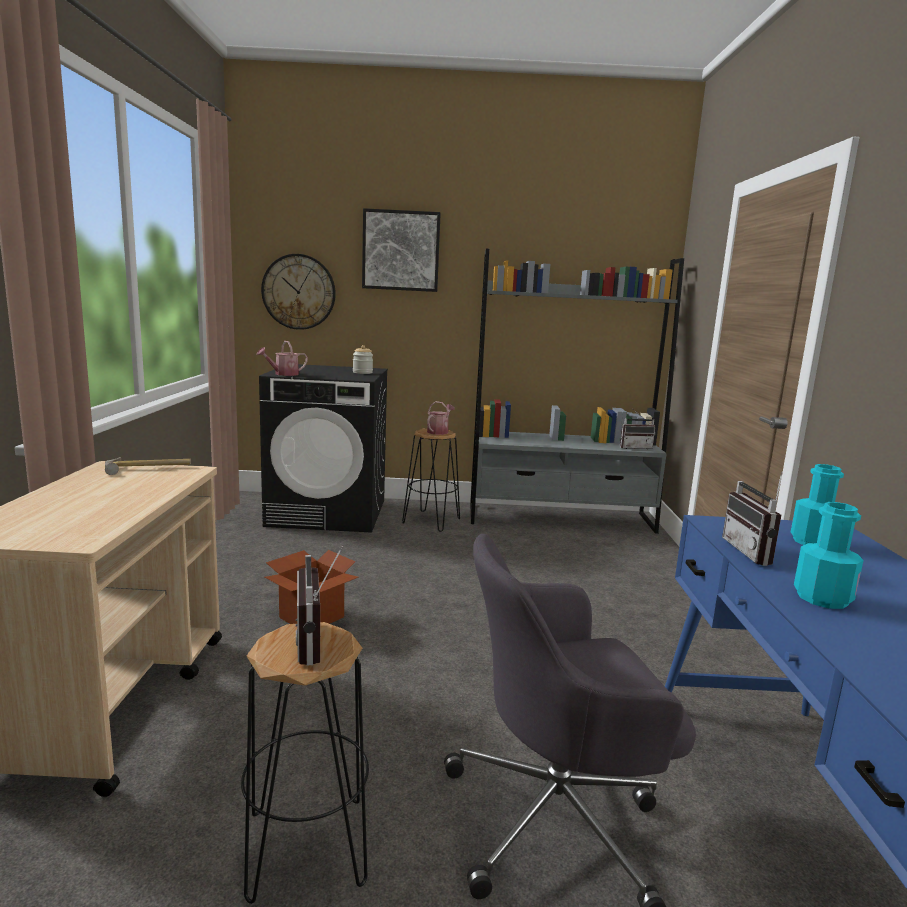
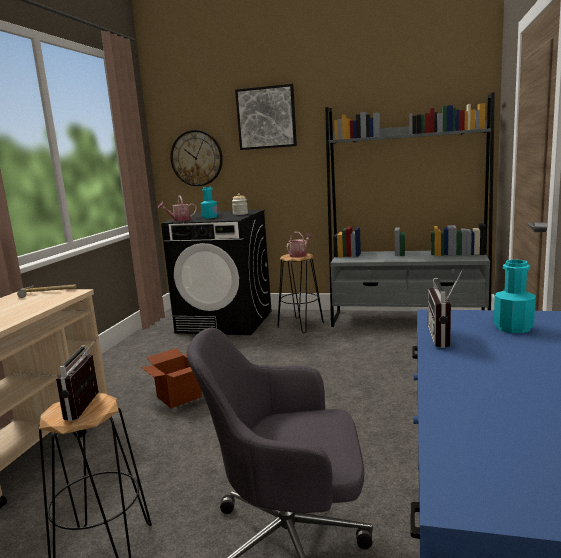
camera: 15 degrees right, 0 degrees up
(635, 447) = (464, 257): radio -> none
(822, 598) = (468, 373): turquoise bottle -> turquoise bottle (210, 217)

